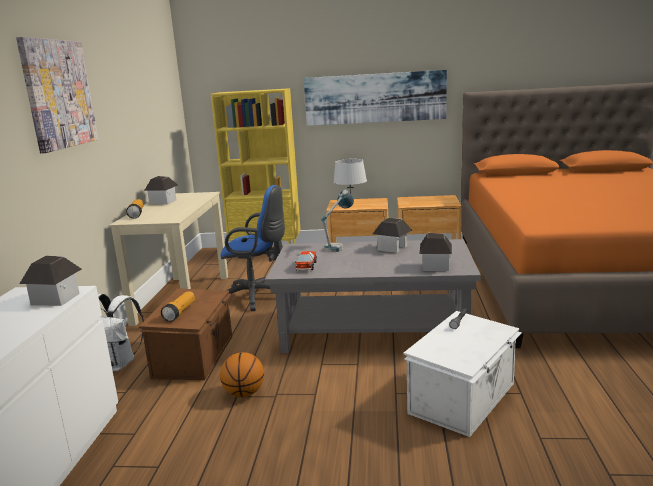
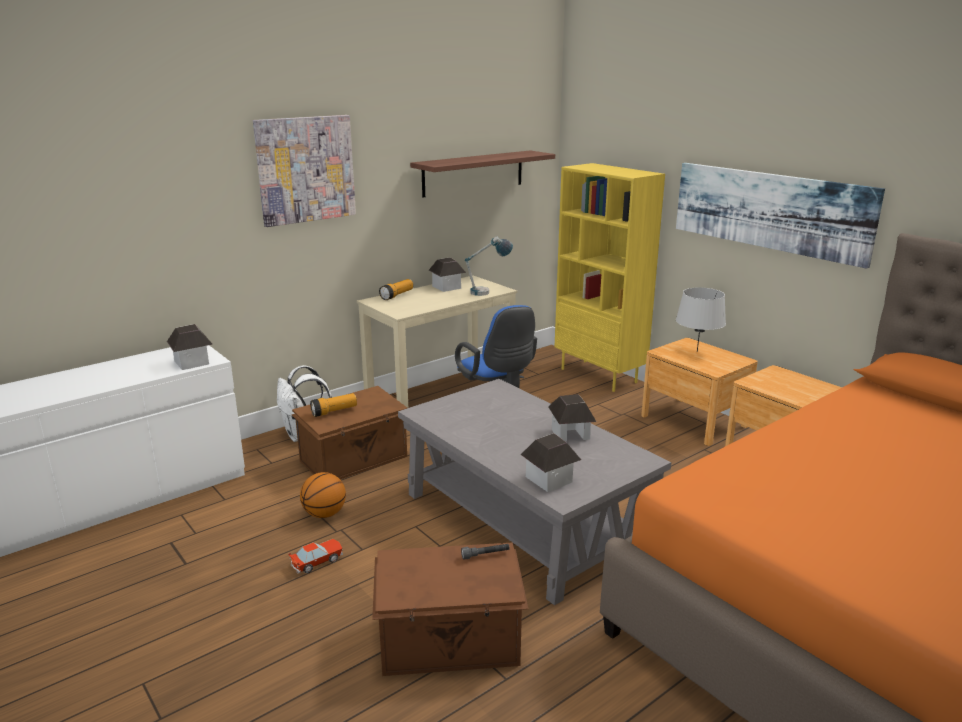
camera: 45 degrees right, 5 degrees up
(148, 104) = (473, 173): none -> shelf
(306, 266) = (454, 414): toy car -> toy car (317, 561)
(338, 246) = (530, 406): table lamp -> table lamp (488, 292)
(464, 398) = (450, 642): white storage box -> brown storage box

